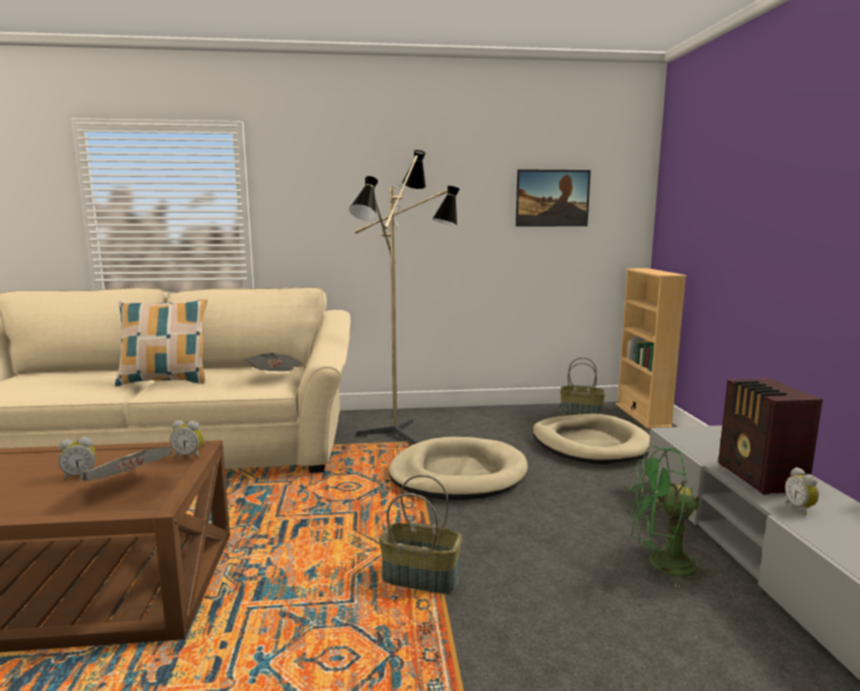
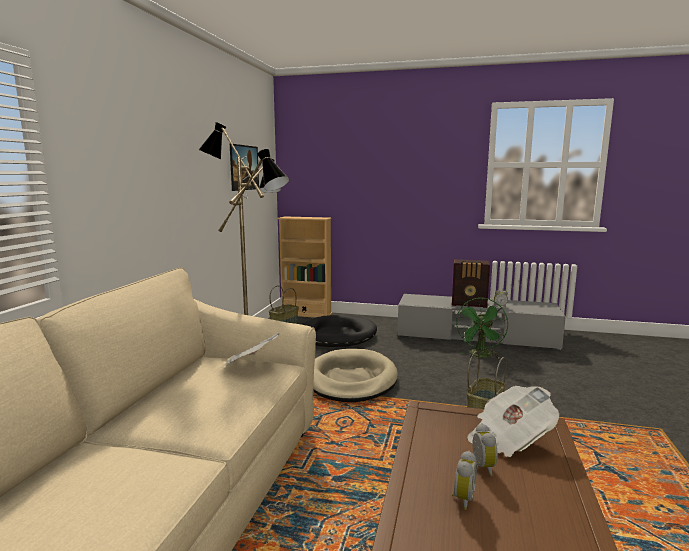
camera: 70 degrees left, 0 degrees up
(165, 381) = (178, 426): pillow -> none
(189, 455) = (445, 413): alarm clock -> alarm clock (462, 498)
(590, 444) = (336, 335): beige dog bed -> black dog bed

